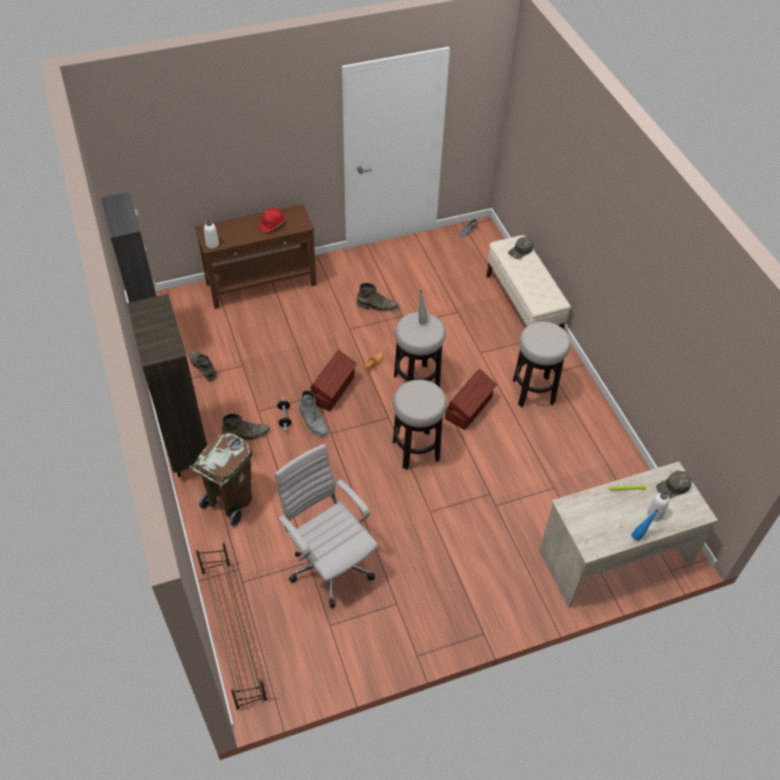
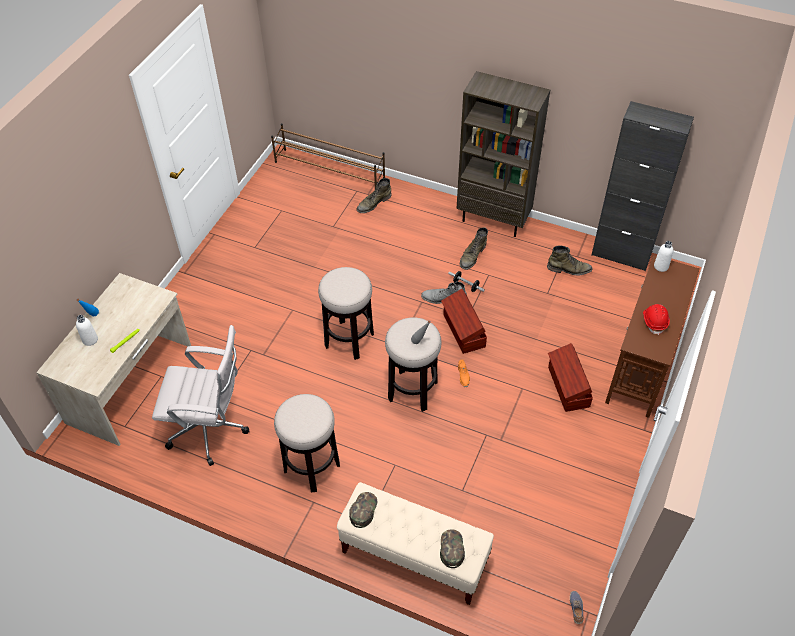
camera: 135 degrees right, 0 degrees up
(230, 502) = (422, 216): brown trash can -> none
(329, 564) = (319, 234): white office chair -> white office chair (211, 430)
(377, 306) = (532, 430): green boot -> green boot (373, 203)
(469, 408) = (347, 405): brown storage box -> brown storage box (567, 387)
(673, 487) = (88, 371): green cap -> green cap (363, 510)

